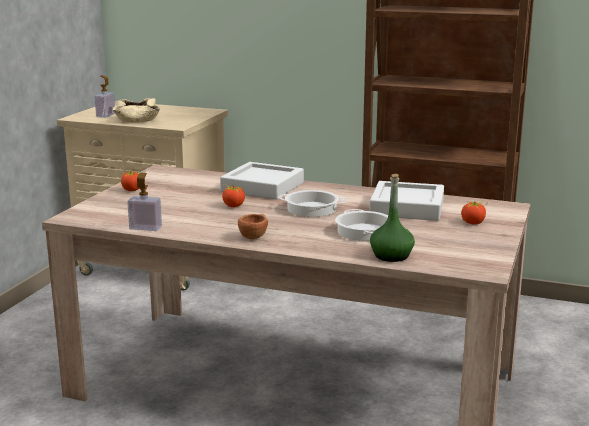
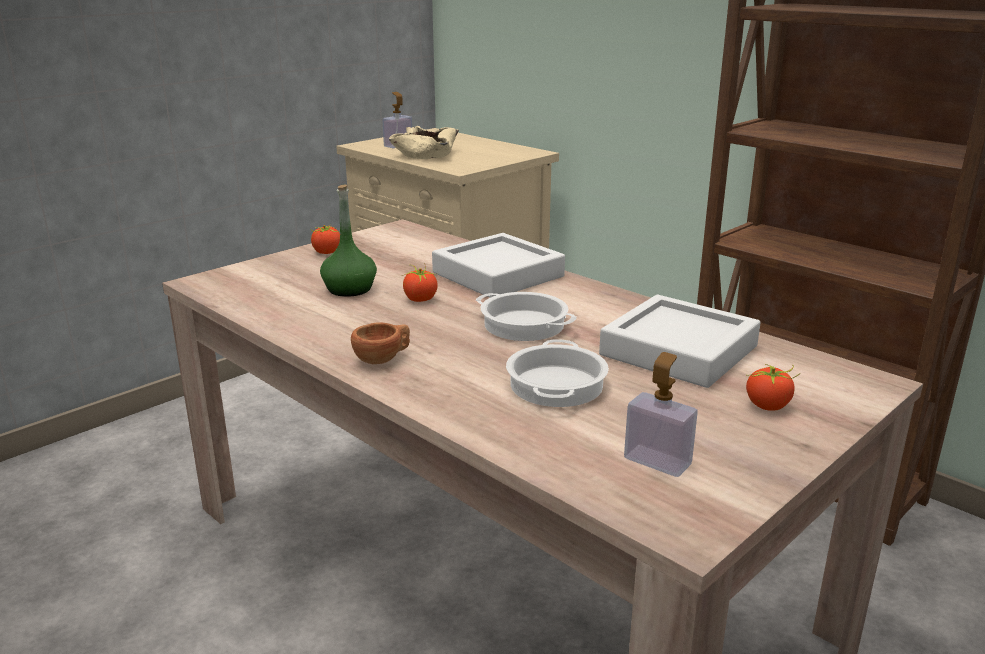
camera: 25 degrees right, 5 degrees up
(145, 228) = (262, 315): soap dispenser -> soap dispenser (657, 461)
(391, 256) = (547, 447): green bottle -> green bottle (349, 289)

